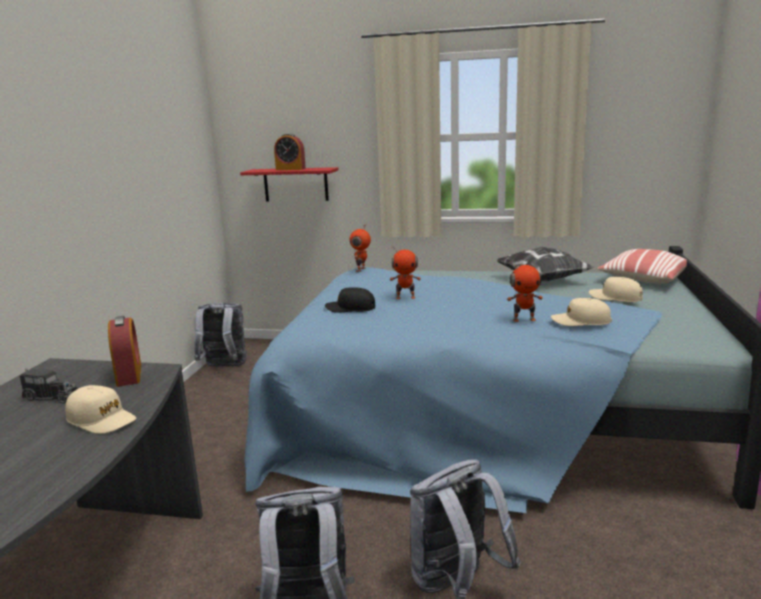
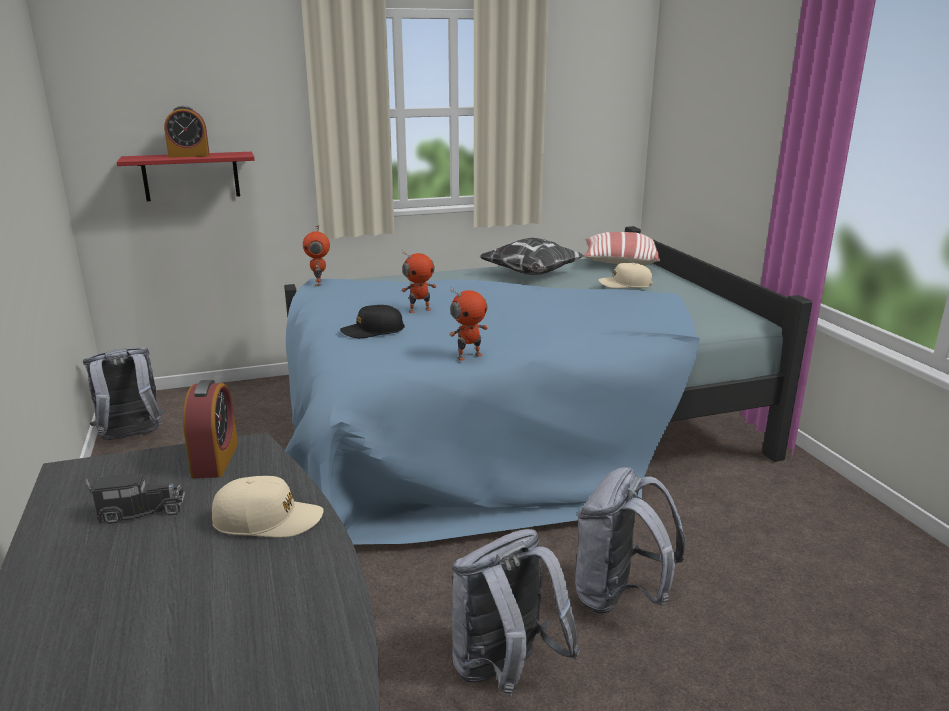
camera: 30 degrees left, 5 degrees up
(129, 375) = (215, 460): alarm clock -> alarm clock turned 45 degrees clockwise
(524, 319) = (573, 318): toy robot -> toy robot (469, 356)
(580, 321) = (624, 312): beige cap -> none

